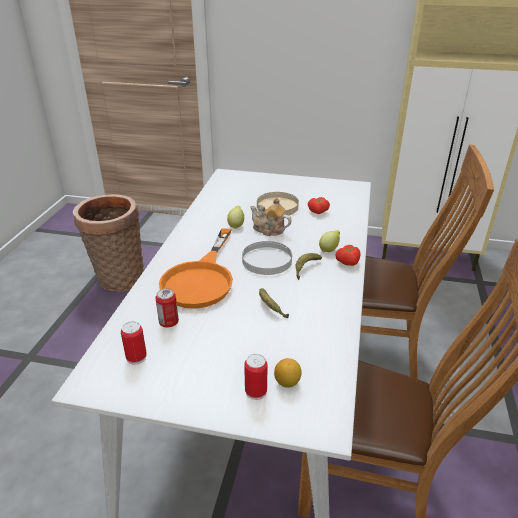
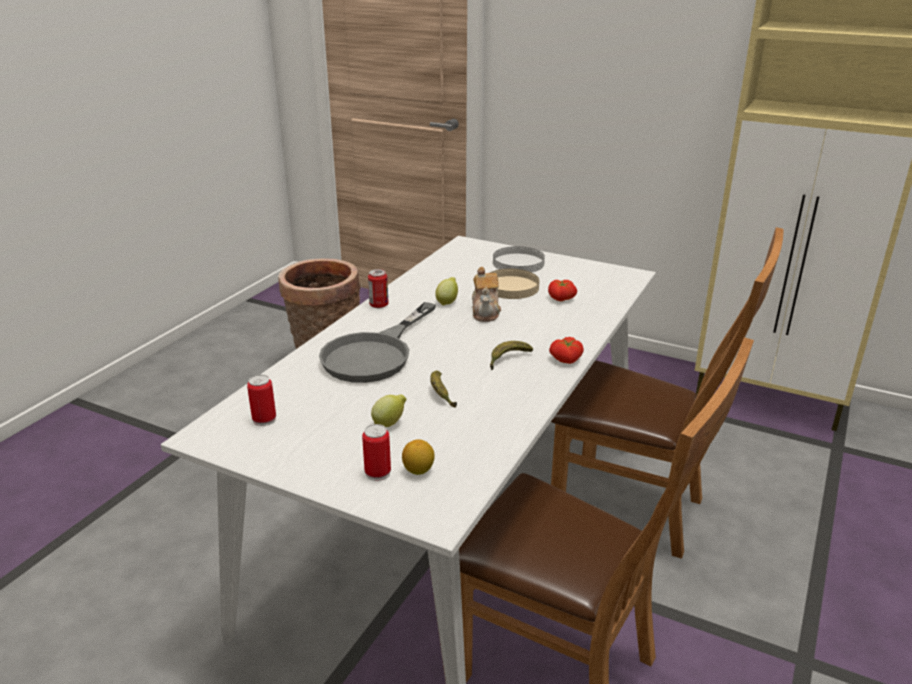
camera: 15 degrees right, 5 degrees down
(169, 322) = (315, 392): can -> can (379, 305)
(201, 279) = (375, 353): orange frying pan -> grey frying pan
(267, 260) = (464, 345): white plate -> white plate (518, 263)
(269, 230) = (486, 312): teapot -> teapot turned 135 degrees counterclockwise
(329, 249) = (550, 343): lemon -> lemon (389, 423)

